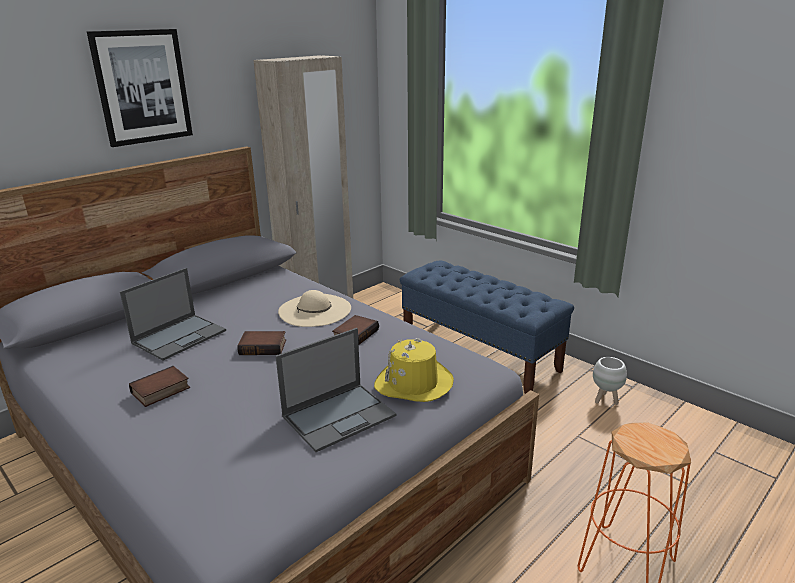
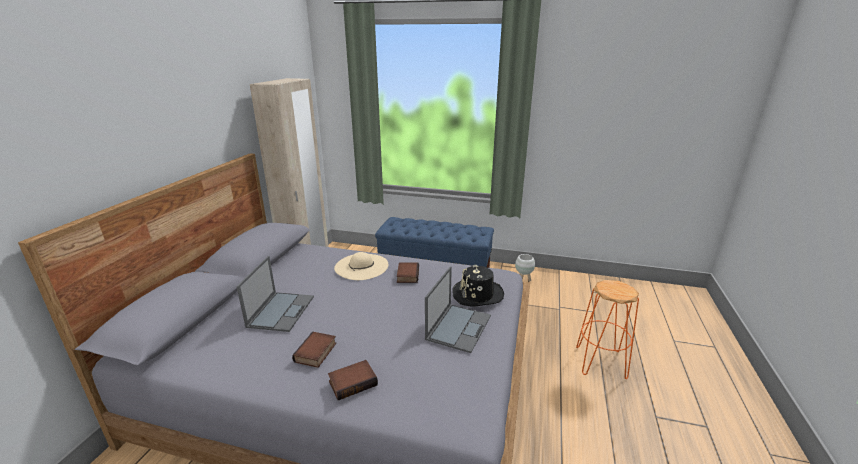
camera: 30 degrees left, 0 degrees up
(142, 87) = (176, 111): picture -> none
(264, 347) = (356, 300): book -> book (353, 382)
(413, 383) = (477, 294): yellow hat -> black hat

